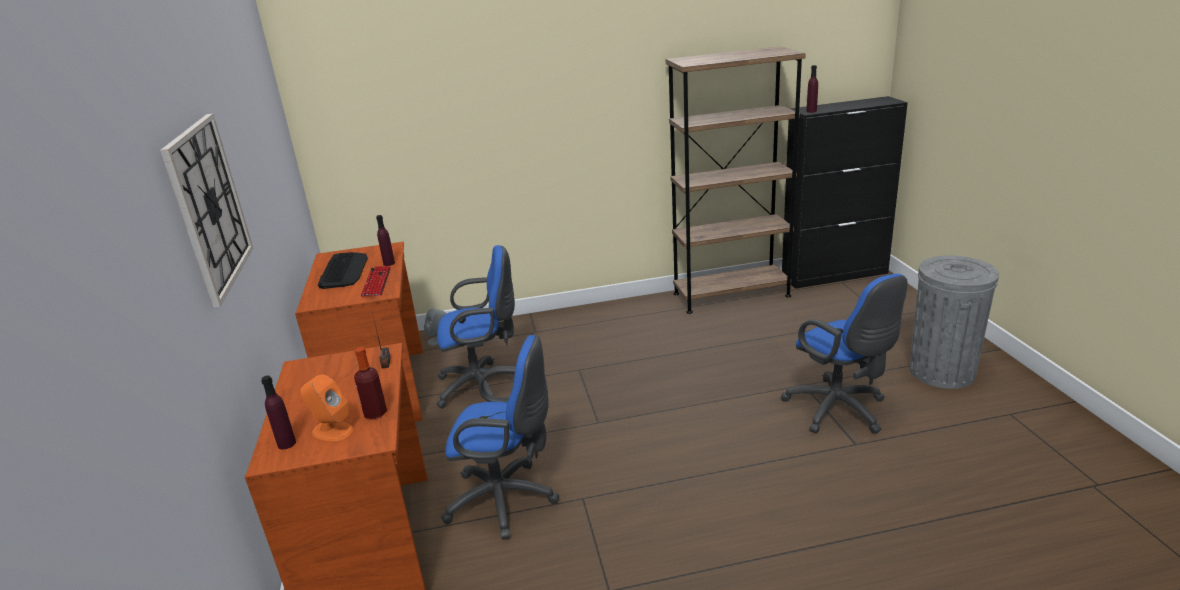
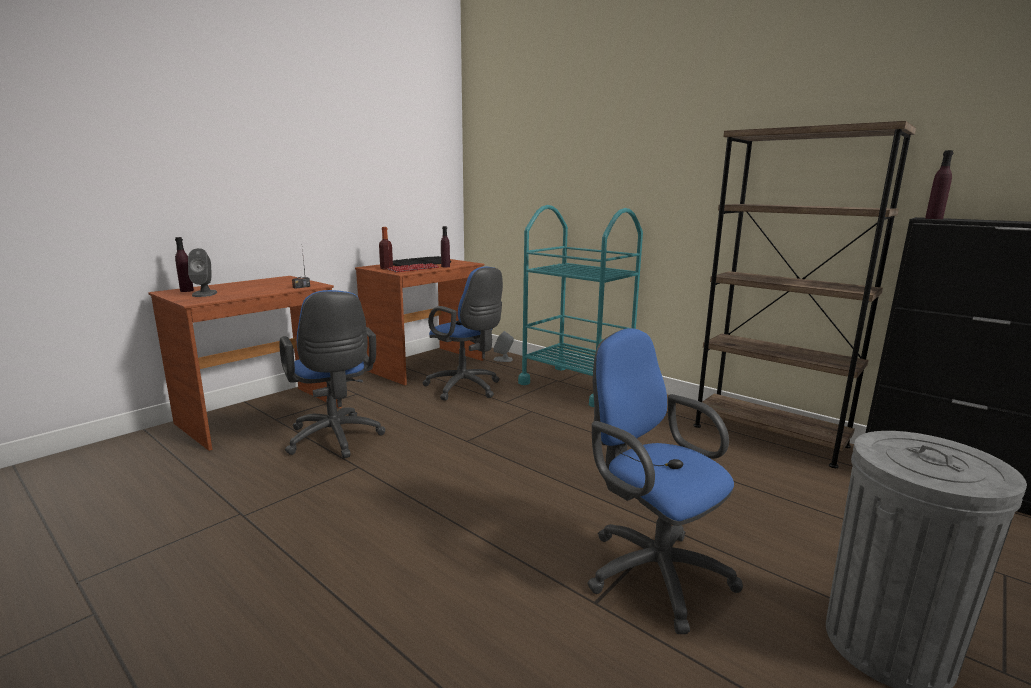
camera: 50 degrees right, 10 degrees down
(209, 206) = (246, 145): wall clock -> none
(331, 431) = (204, 293): orange speaker -> grey speaker
(375, 413) = (230, 296): bottle -> bottle (386, 268)
(555, 328) = (576, 385): none -> turquoise cart
(840, 411) = (650, 570): blue office chair -> blue office chair turned 120 degrees clockwise

